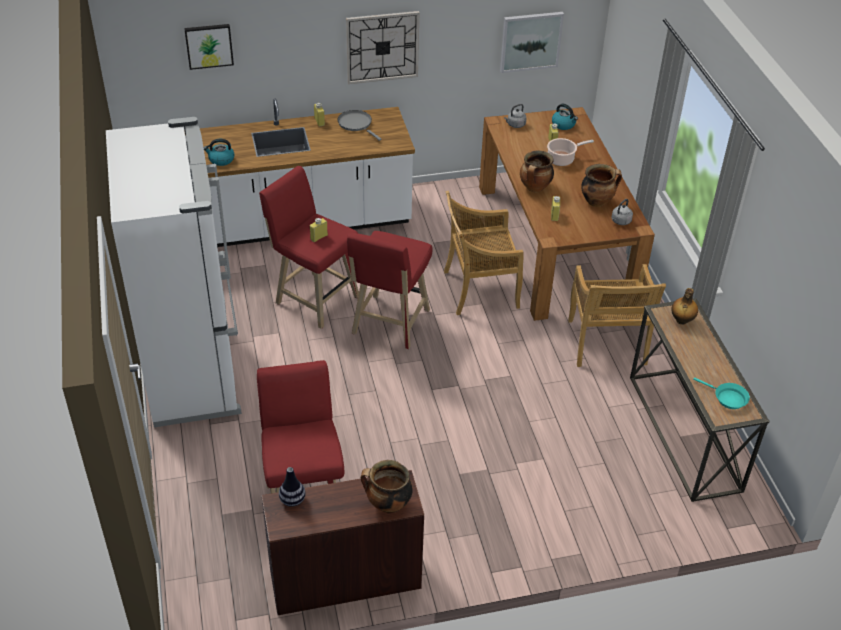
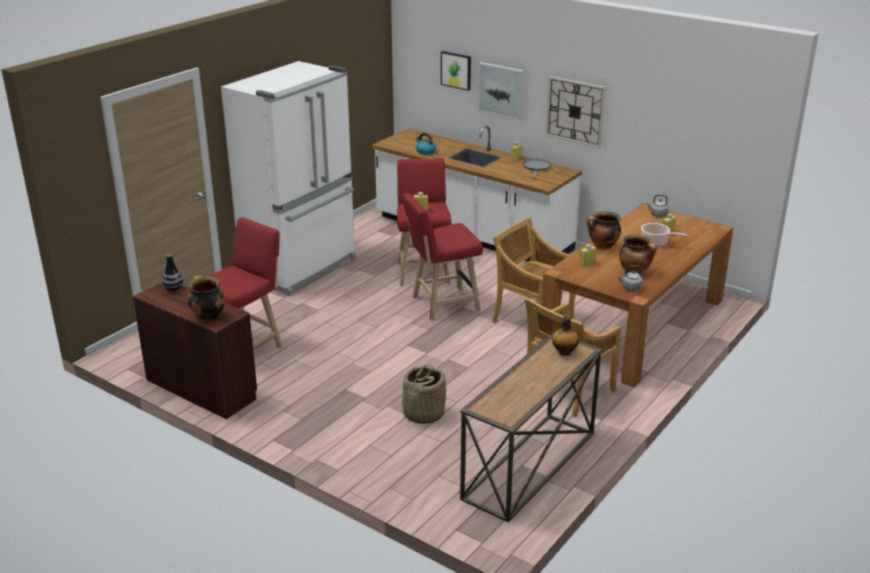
camera: 50 degrees right, 15 degrees down
(530, 41) = (700, 147): picture -> picture (501, 90)
(552, 448) = (423, 414): none -> basket
(563, 124) = (696, 229): kettle -> none
(727, 398) = (507, 403): turquoise frying pan -> none

